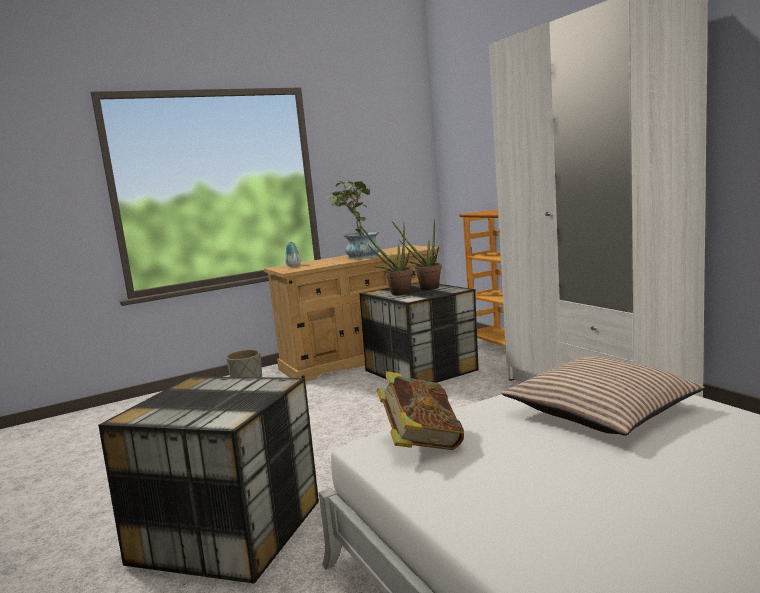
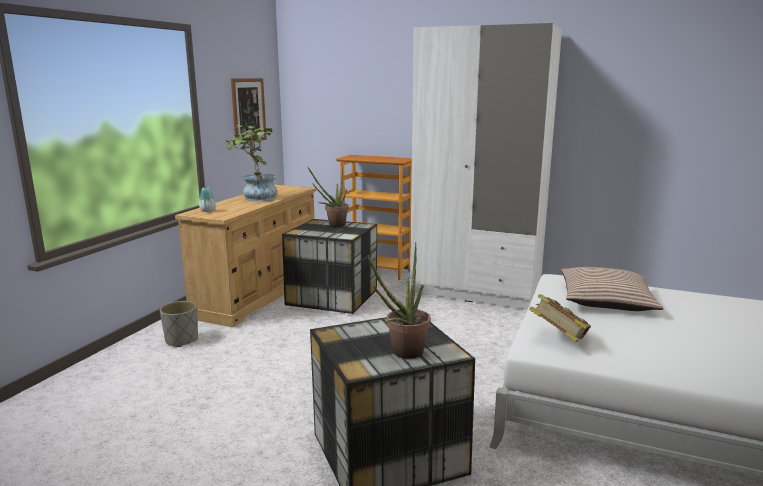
camera: 40 degrees left, 5 degrees up
(383, 167) = (248, 110): none -> picture
(396, 293) = (320, 232): potted plant -> potted plant (402, 354)

